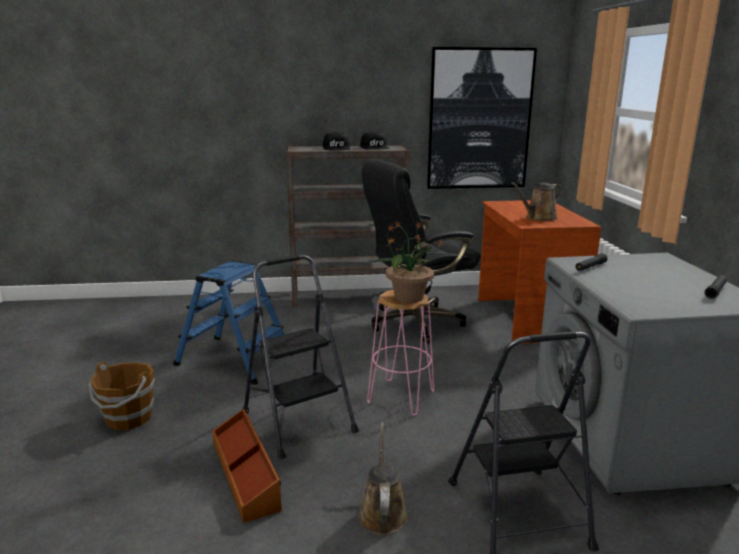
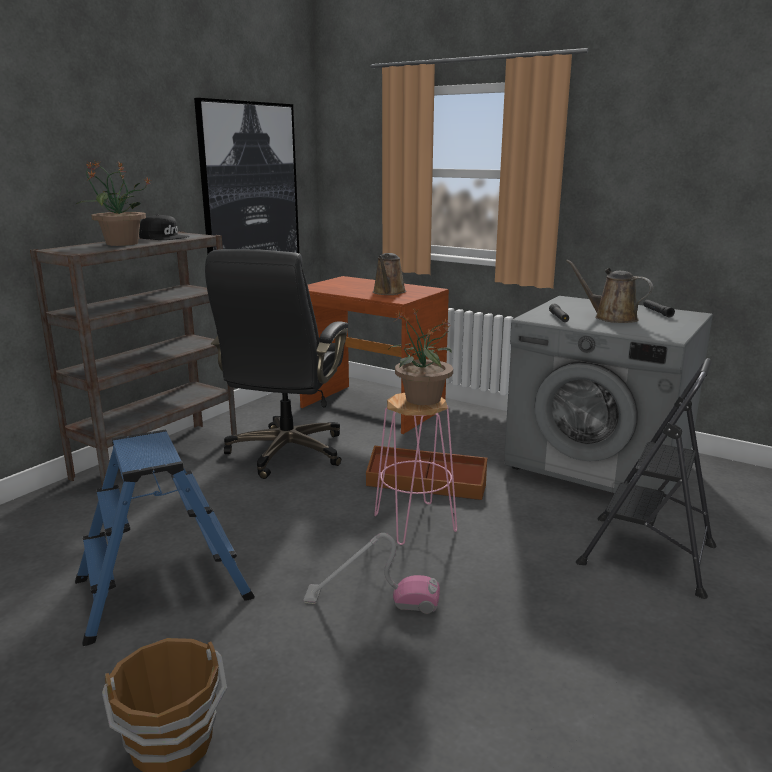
camera: 50 degrees left, 0 degrees up
(246, 474) = (441, 681): brown storage box -> brown storage box (426, 484)
(297, 418) = (372, 599): black step ladder -> vacuum cleaner
(337, 148) = (121, 243): black cap -> potted plant
(382, 512) = (592, 619): brown watering can -> brown watering can (611, 318)

